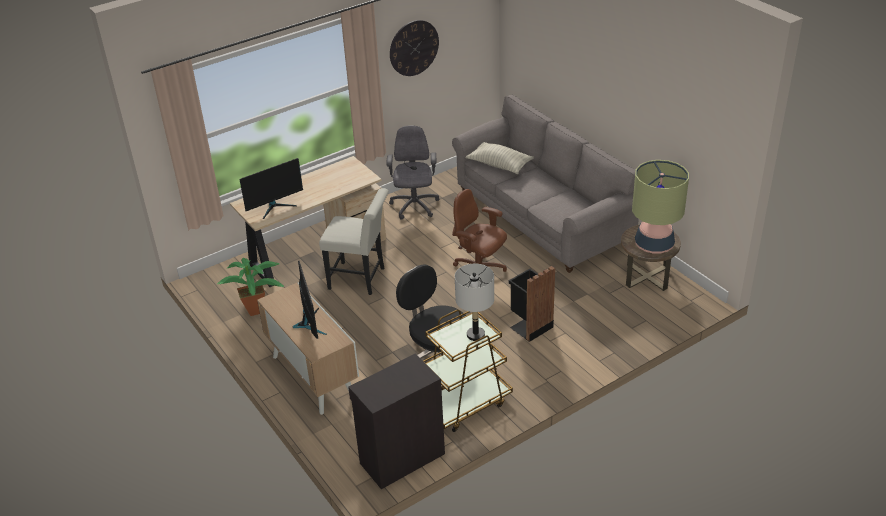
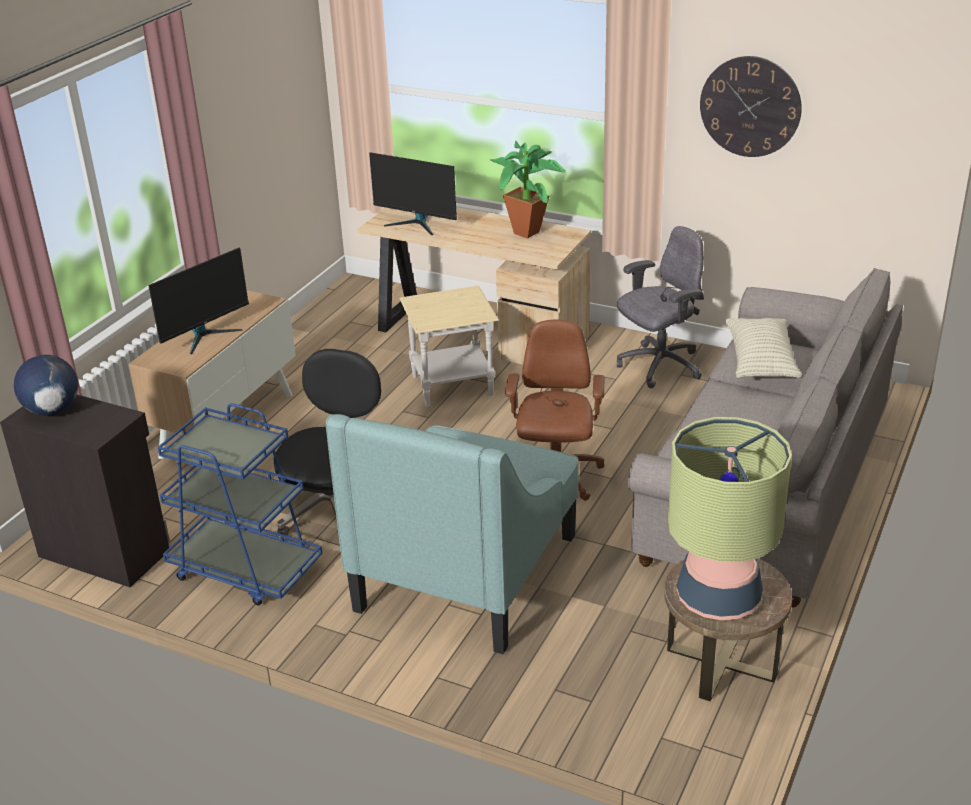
camera: 60 degrees right, 5 degrees down
(258, 311) = (325, 341): potted plant -> potted plant (528, 235)
(361, 279) = (451, 386): white chair -> beige side table
(379, 389) = (52, 410): none -> globe
(465, 404) = (245, 569): brown cart -> blue cart
(476, 335) = (232, 454): grey table lamp -> none
(530, 326) = (467, 571): black trash can -> turquoise armchair

